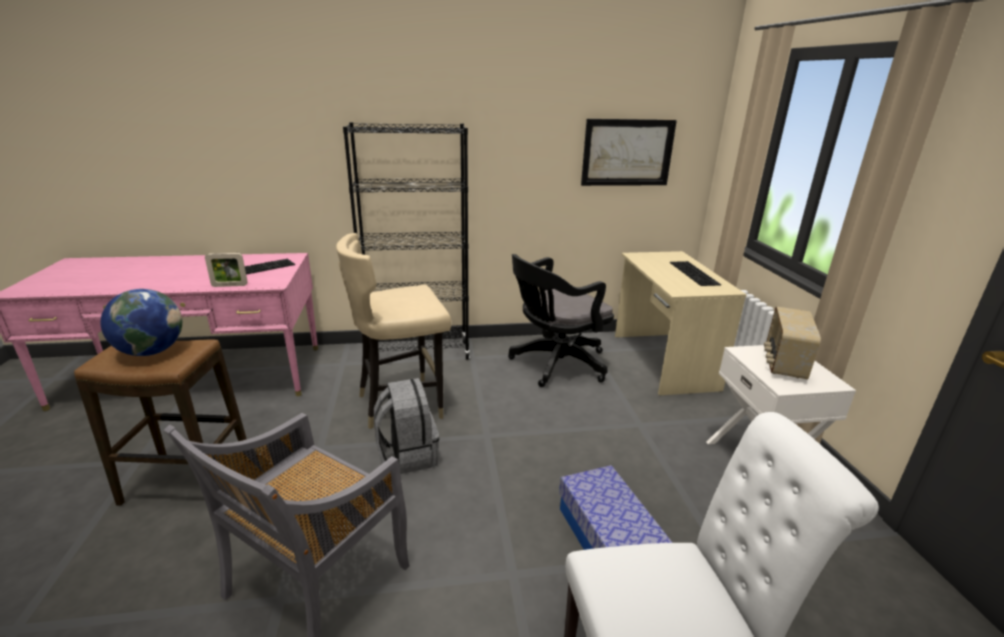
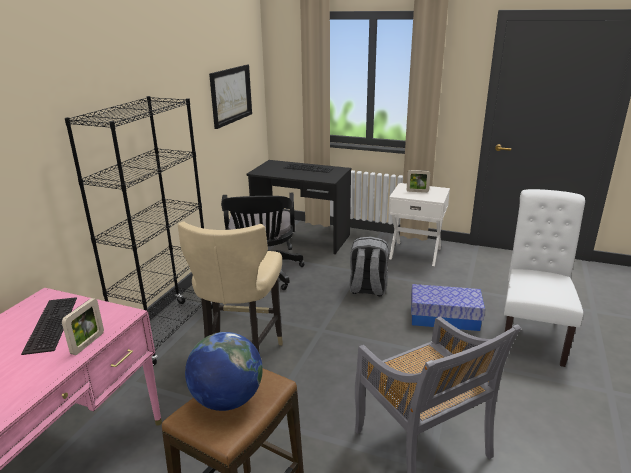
camera: 60 degrees left, 0 degrees up
(407, 455) = (314, 372): grey backpack -> grey backpack (367, 289)
(662, 361) = (301, 238): beige desk -> black desk
(783, 364) = (417, 191): radio -> picture frame

